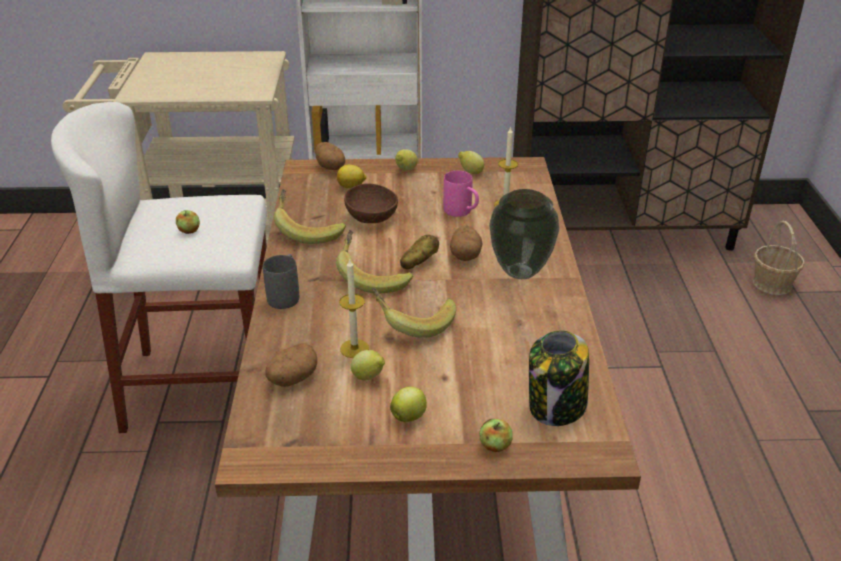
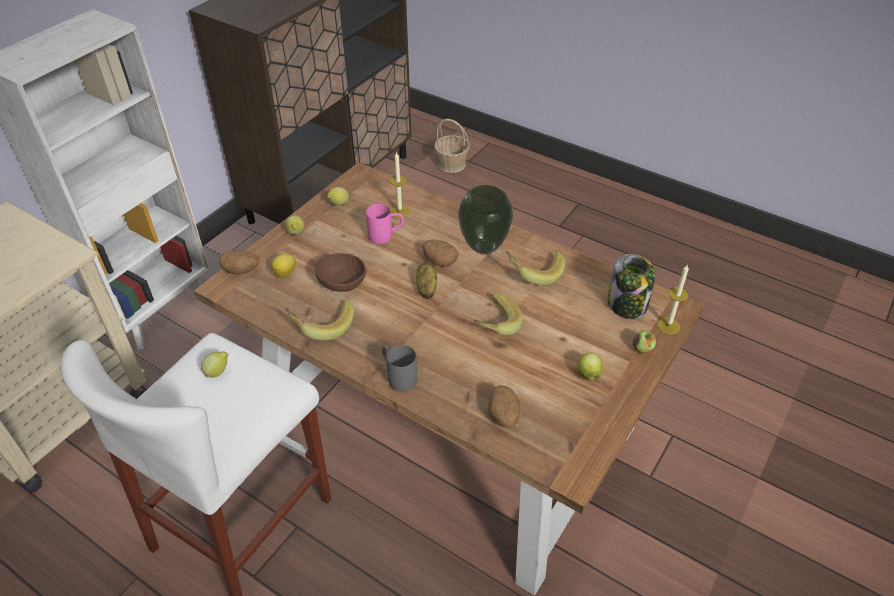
camera: 55 degrees left, 10 degrees up
(189, 231) = (227, 401): apple -> none
(354, 348) = (496, 368): candle -> candle (668, 326)
(369, 377) = (534, 375): lemon -> lemon (218, 372)
(373, 277) = (420, 319): banana -> banana (534, 272)

